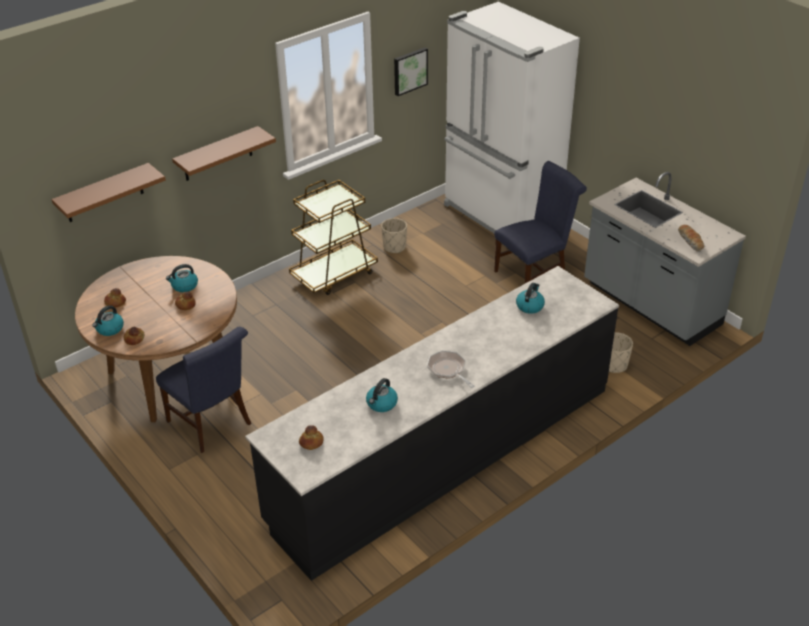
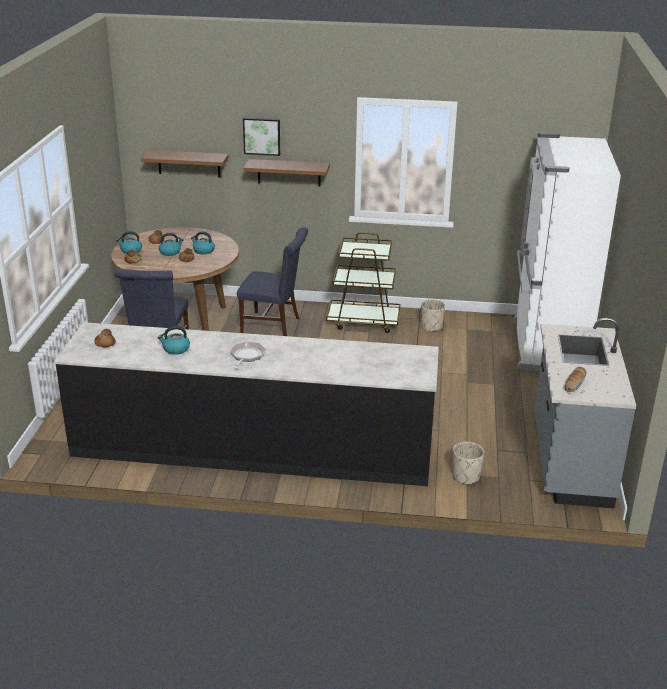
camera: 45 degrees right, 10 degrees down
(409, 71) = (497, 174): picture -> picture (262, 136)
(530, 306) = (369, 355): kettle -> kettle (170, 252)
(534, 274) = (507, 393): blue chair -> blue chair (274, 326)

